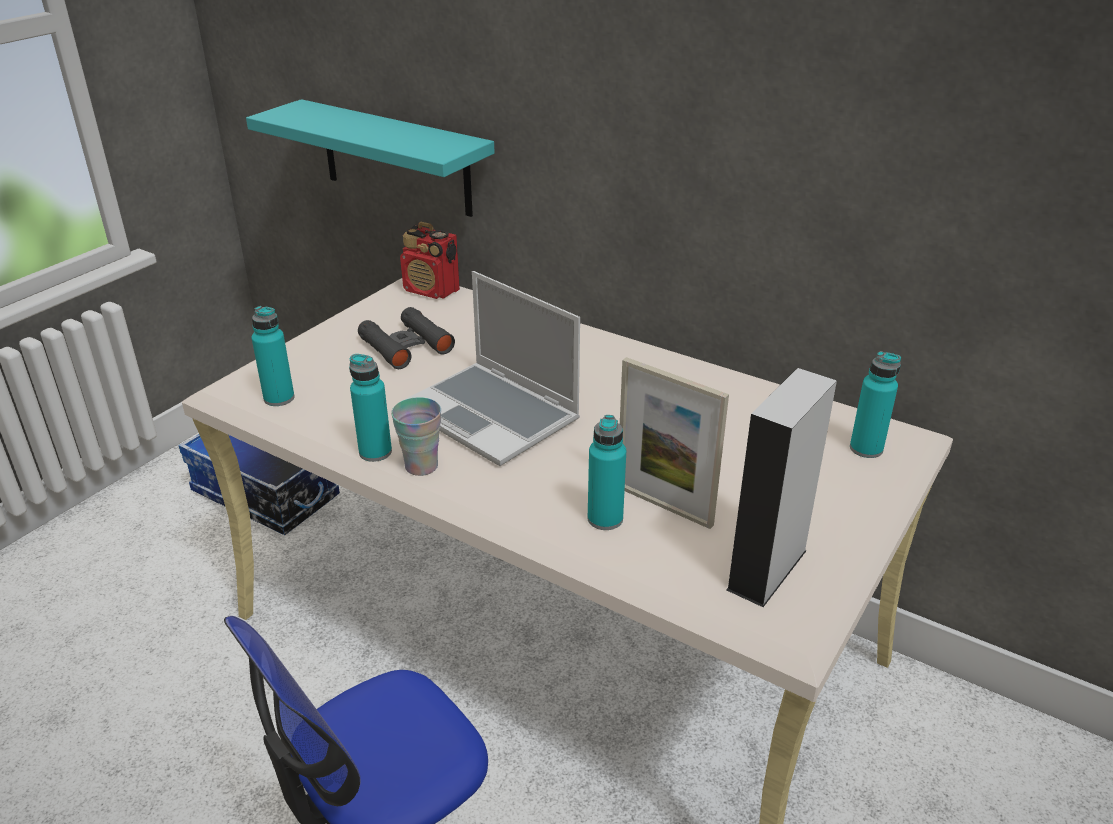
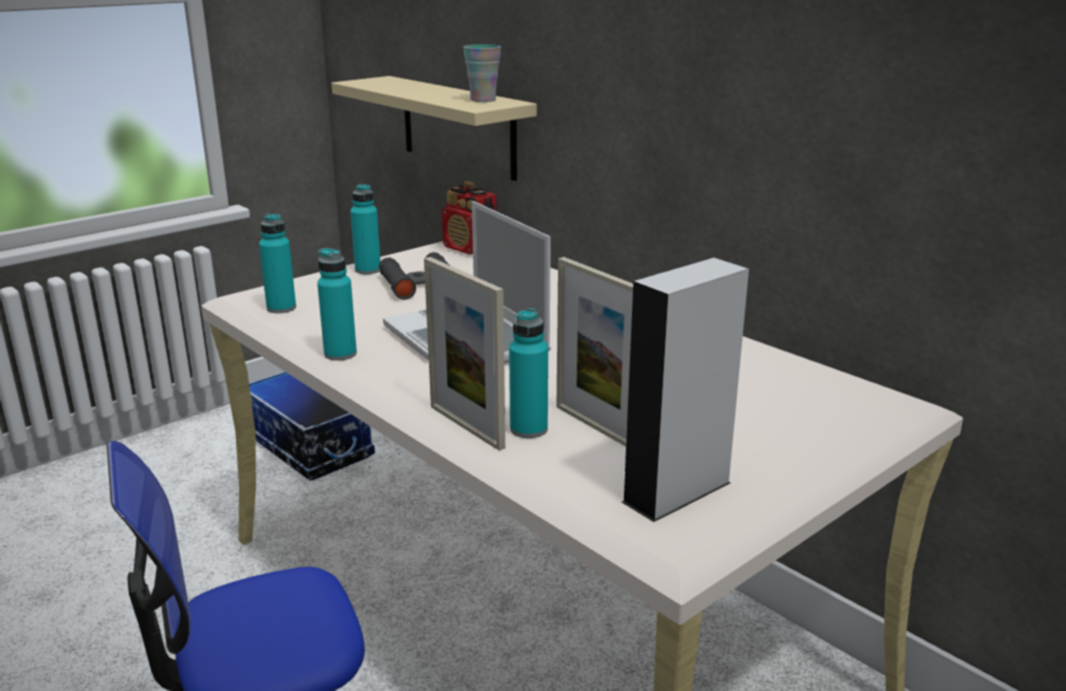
camera: 15 degrees right, 10 degrees down
(395, 158) = (458, 127): turquoise shelf -> beige shelf
(421, 466) = (375, 369): cup -> cup (483, 100)
(546, 525) = (466, 426): none -> picture frame
(866, 449) = (849, 409): turquoise bottle -> turquoise bottle (368, 270)

